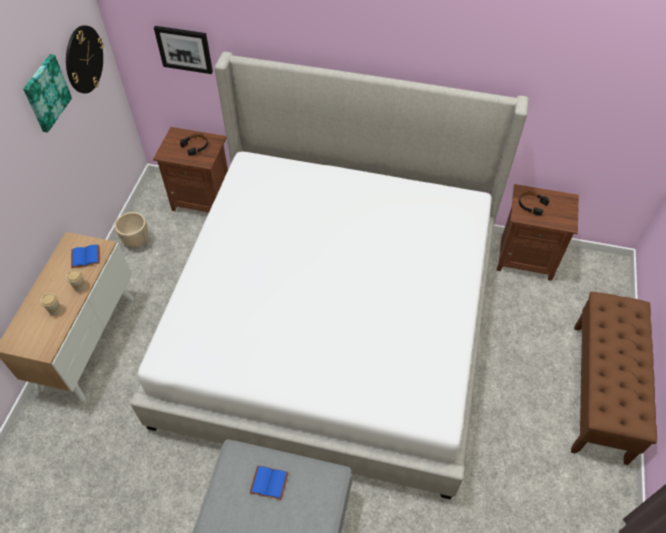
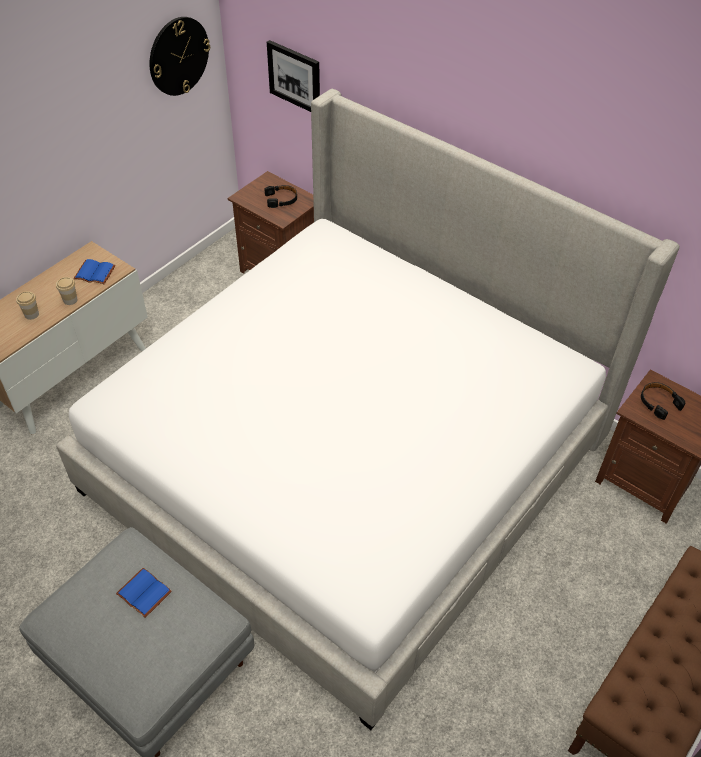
camera: 25 degrees right, 5 degrees down
(46, 93) = (112, 74): picture -> none
(136, 241) = (184, 290): beige planter -> none

